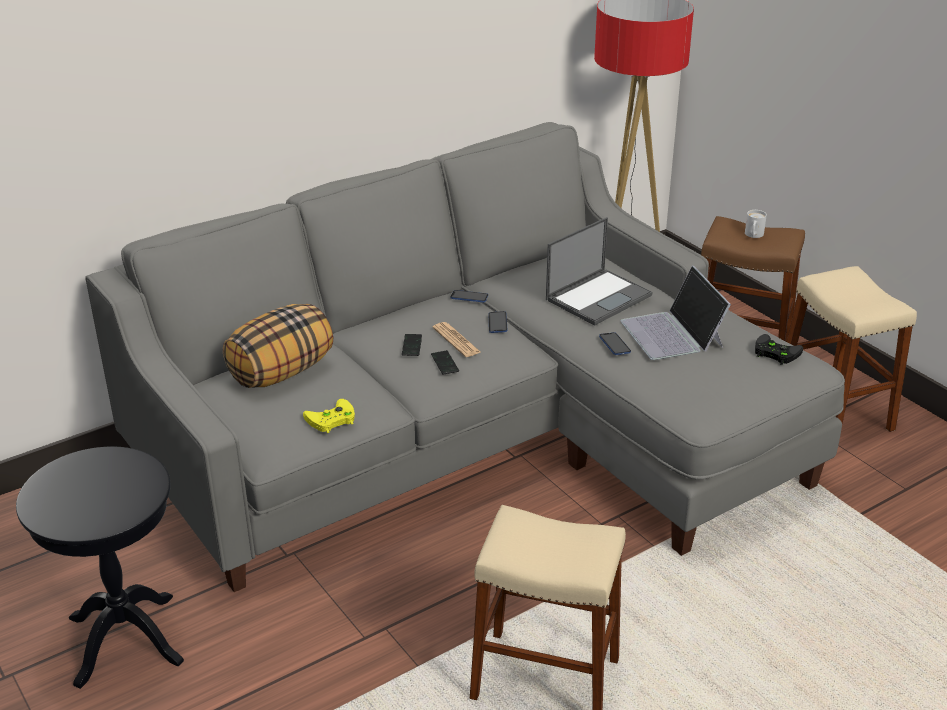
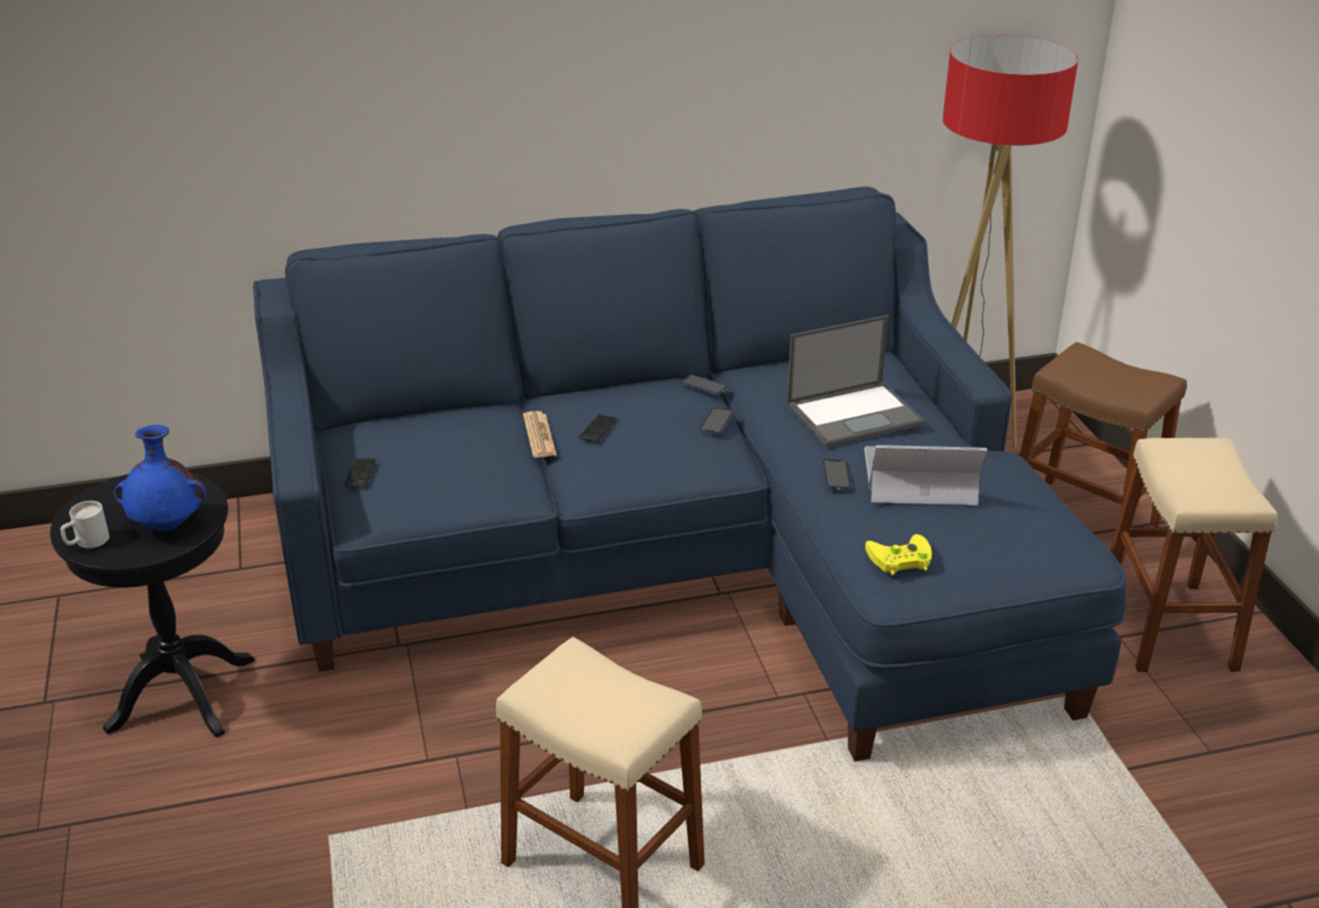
camera: 20 degrees right, 0 degrees up
(125, 493) = (168, 525): none -> blue vase
(281, 372) = (436, 431): pillow -> none
(330, 420) = (451, 495): yellow game controller -> yellow game controller (898, 559)
(445, 363) = (622, 457): phone -> phone (360, 474)
(456, 340) = (653, 433): newspaper -> newspaper (539, 435)
(475, 438) = (685, 560): grey sofa -> blue sofa
(672, 334) = (918, 477): laptop -> laptop turned 90 degrees clockwise
(753, 235) = (1109, 374): white mug -> white mug (86, 542)
(774, 352) = (1039, 527): black game controller -> none

